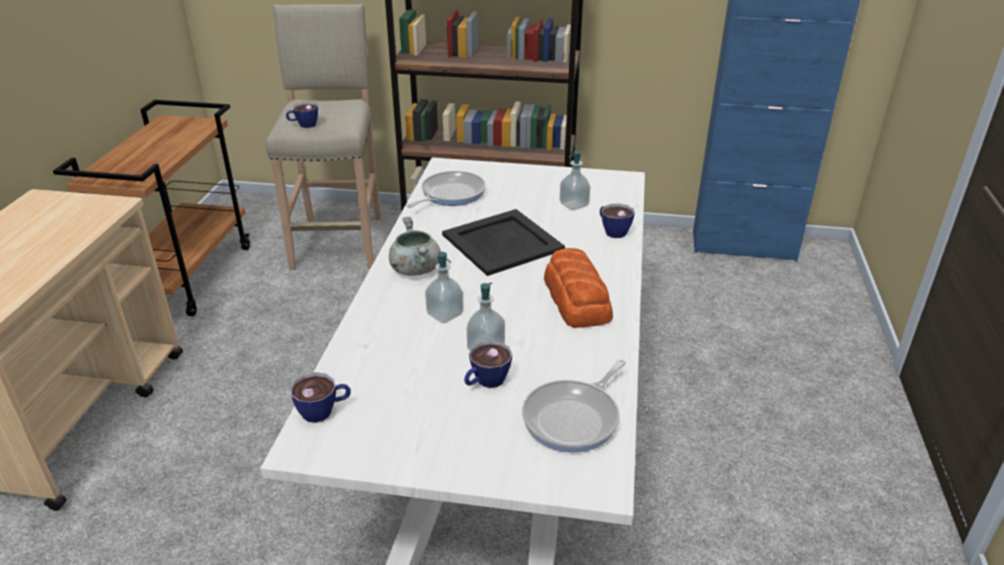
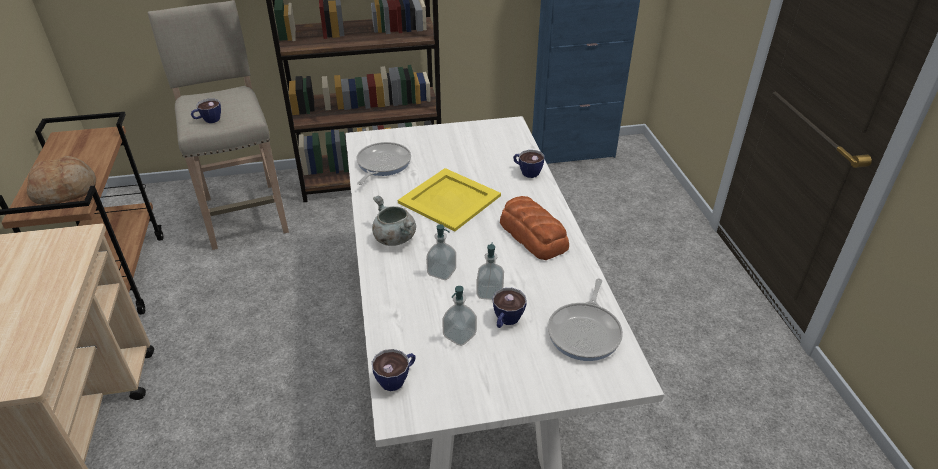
camera: 20 degrees left, 5 degrees up
(137, 167) = (65, 190): none -> bread
(502, 243) = (449, 200): black tray -> yellow tray
(574, 205) = (485, 155): soap dispenser -> soap dispenser (459, 335)

